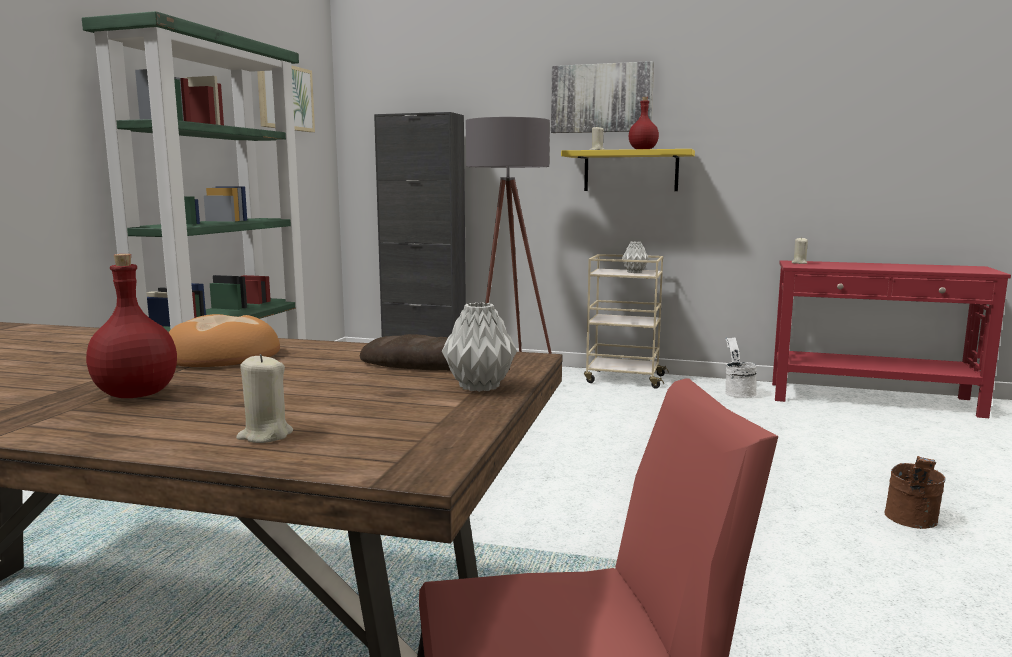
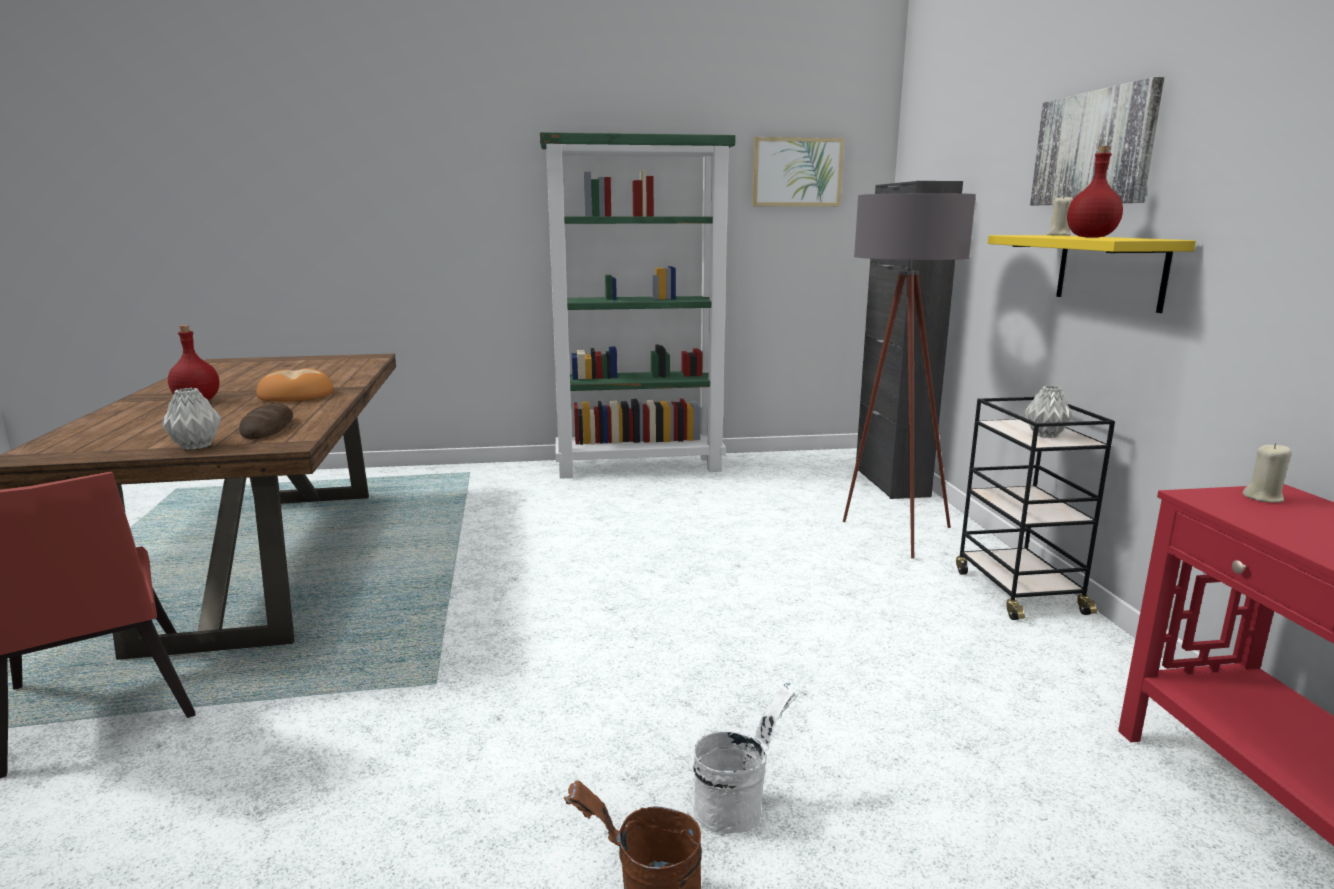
camera: 65 degrees right, 5 degrees up
(265, 435) = (100, 429): beige candle -> none
(623, 379) = (1017, 591): beige cart -> black cart
(737, 393) = (1105, 689): white bucket -> white bucket (738, 805)

